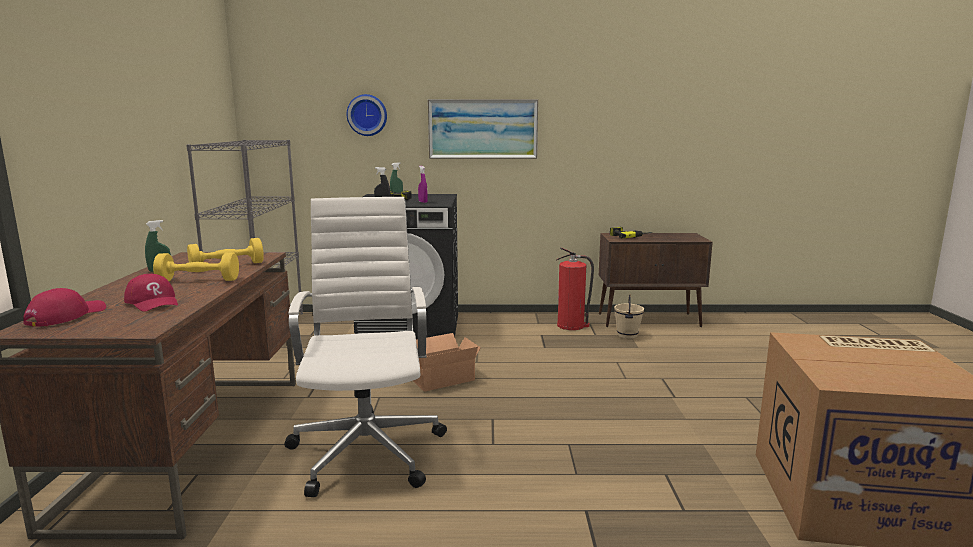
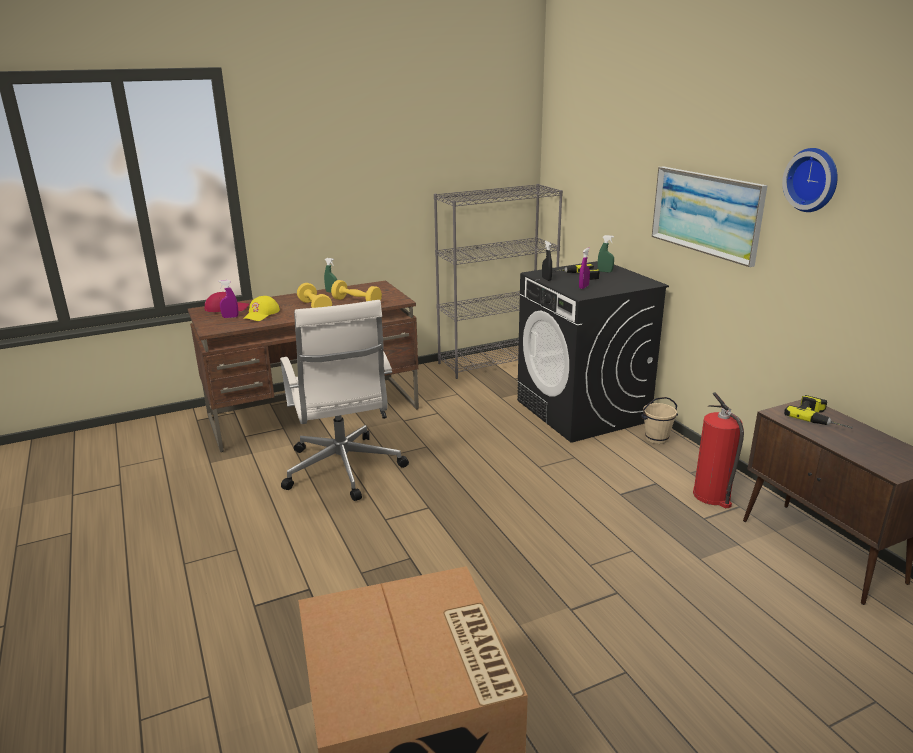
camera: 65 degrees right, 10 degrees up
(116, 317) = (230, 317): none -> purple spray bottle
(153, 302) = (261, 314): red cap -> yellow cap
(367, 115) = (616, 175): wall clock -> wall clock (813, 179)
(368, 449) = (343, 470): white office chair -> white office chair turned 105 degrees clockwise
(439, 378) = (484, 460): cardboard box -> none
(627, 335) = (733, 543): beige bucket -> beige bucket (656, 439)

